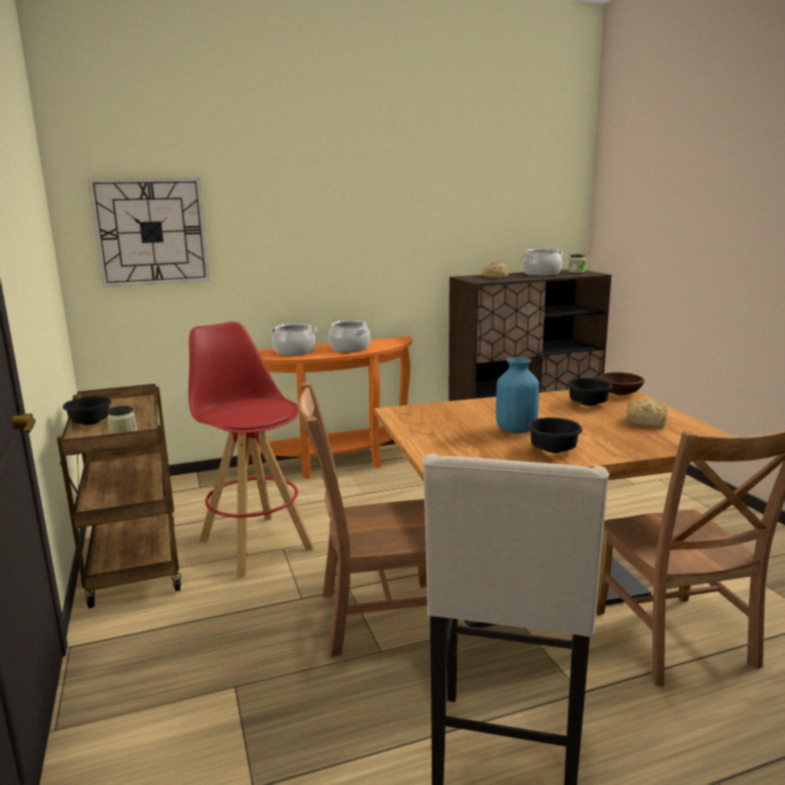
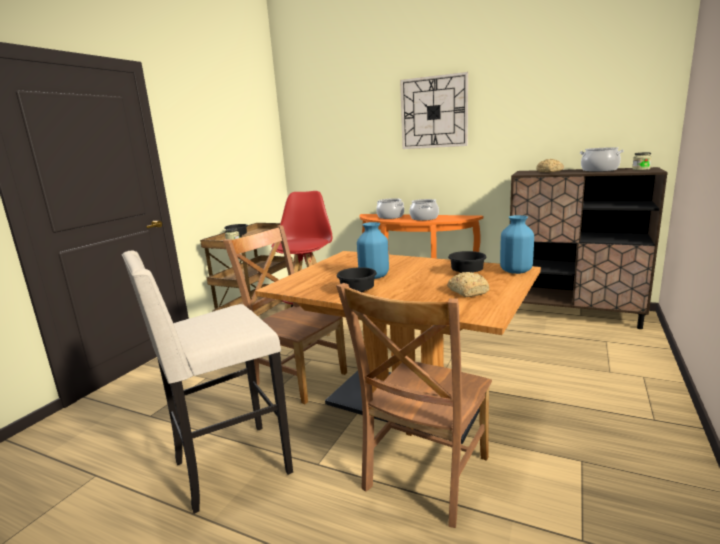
camera: 45 degrees right, 0 degrees up
(151, 232) = (324, 139): wall clock -> wall clock (434, 112)
(619, 393) = (515, 271): brown bowl -> blue vase

